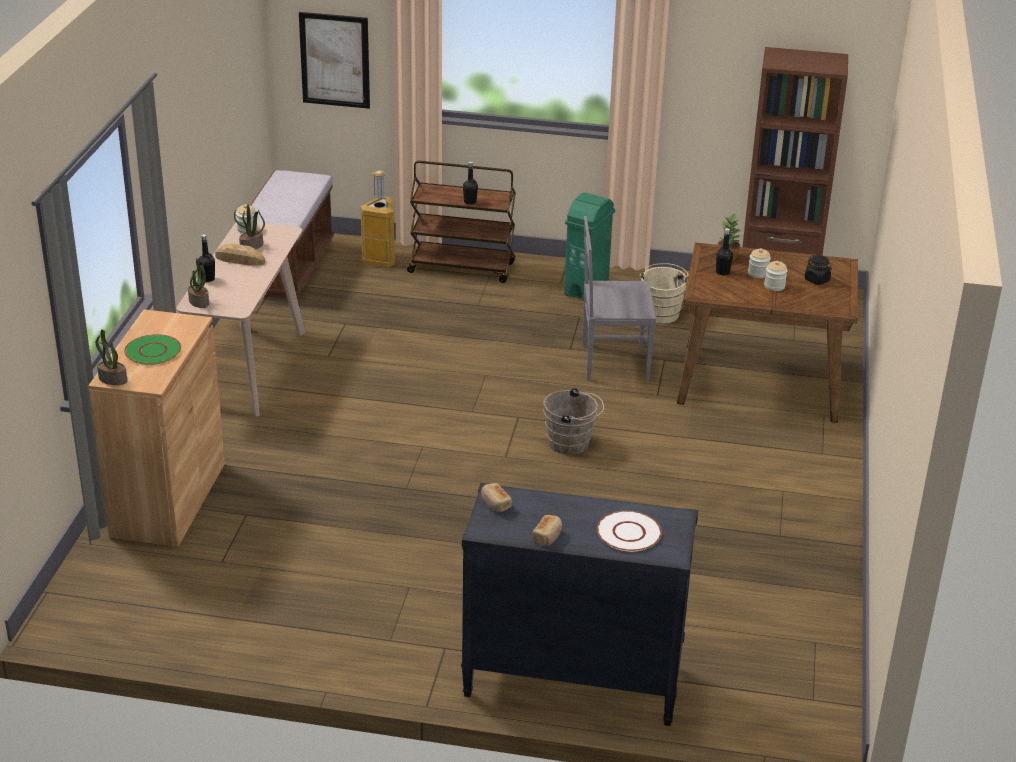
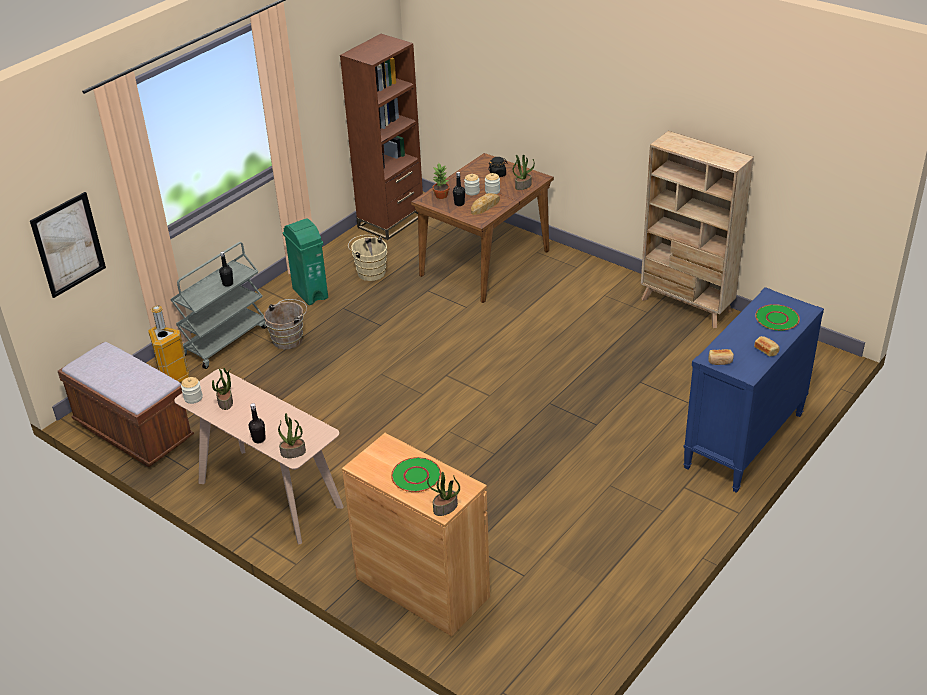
camera: 60 degrees left, 5 degrees up
(240, 259) = (242, 414): bread -> bread (485, 206)
(462, 268) = (225, 340): brown cart -> grey cart
(571, 682) = (744, 441): black dresser -> blue dresser
(572, 443) = (495, 361): brown bucket -> brown bucket (289, 339)
(612, 362) = (412, 313): grey chair -> none
(628, 533) = (777, 319): white plate -> green plate
(810, 303) = (523, 186): none -> potted plant
(827, 566) = (686, 305): none -> beige bookcase

